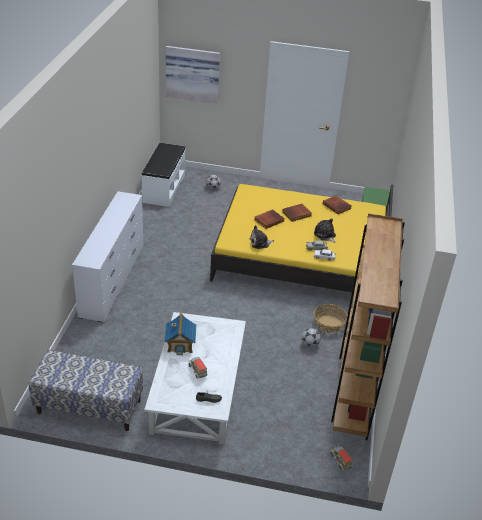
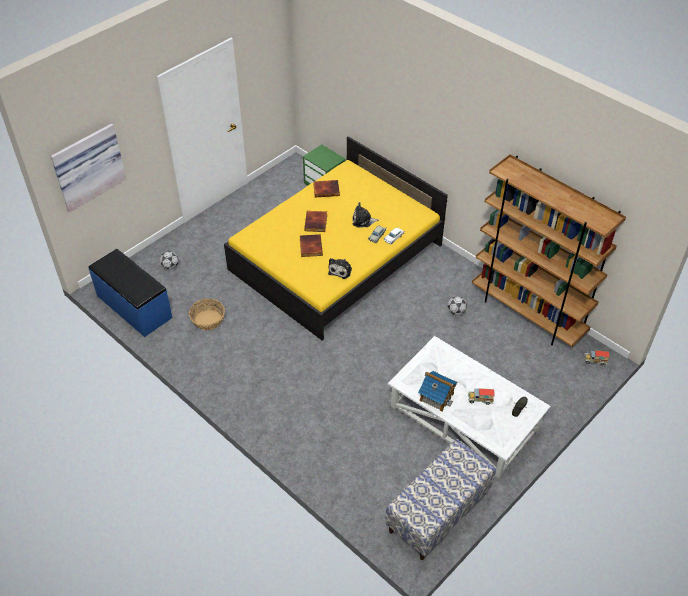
camera: 55 degrees left, 10 degrees up
(113, 279) = (261, 418): white dresser -> none
(163, 188) = (133, 307): white bench -> blue bench
(329, 324) = (439, 286): basket -> basket (207, 320)

